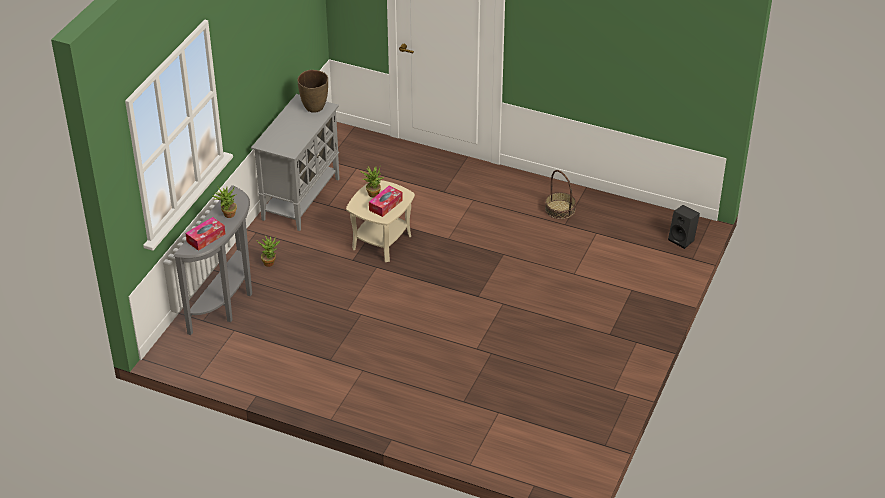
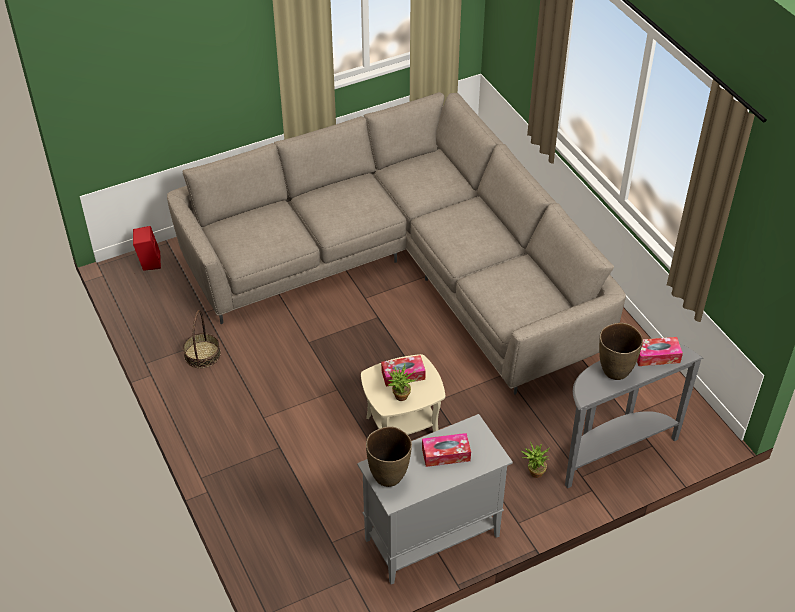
camera: 140 degrees left, 5 degrees up
(227, 215) = (615, 370): potted plant -> brown vase
(293, 131) = (446, 454): none -> tissue box
(502, 342) = (405, 267): none -> beige sofa
(683, 240) = (149, 262): black speaker -> red speaker

